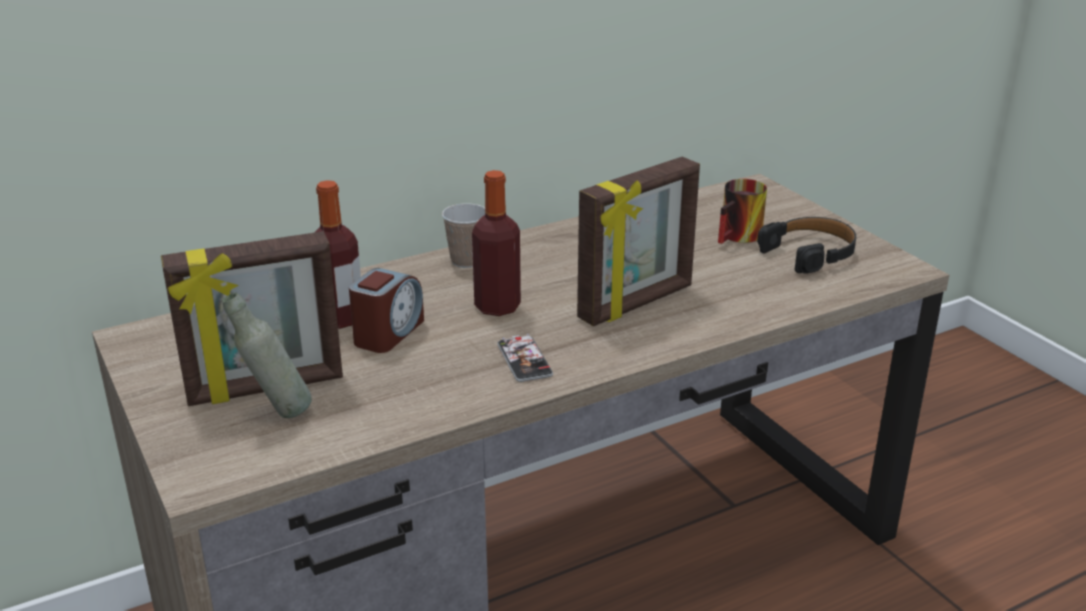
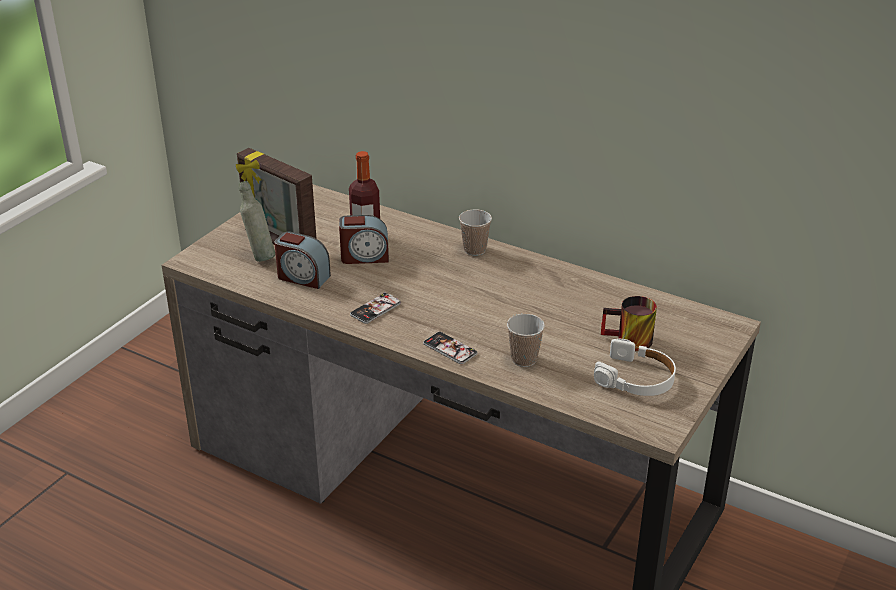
camera: 60 degrees right, 5 degrees up
(380, 393) = (302, 277): none -> alarm clock
(497, 307) = (428, 280): bottle -> none
(637, 303) = (482, 327): picture frame -> none
(663, 335) = (450, 349): none -> phone
(725, 299) = (524, 359): none -> cup
(810, 253) = (636, 378): black headphones -> white headphones

